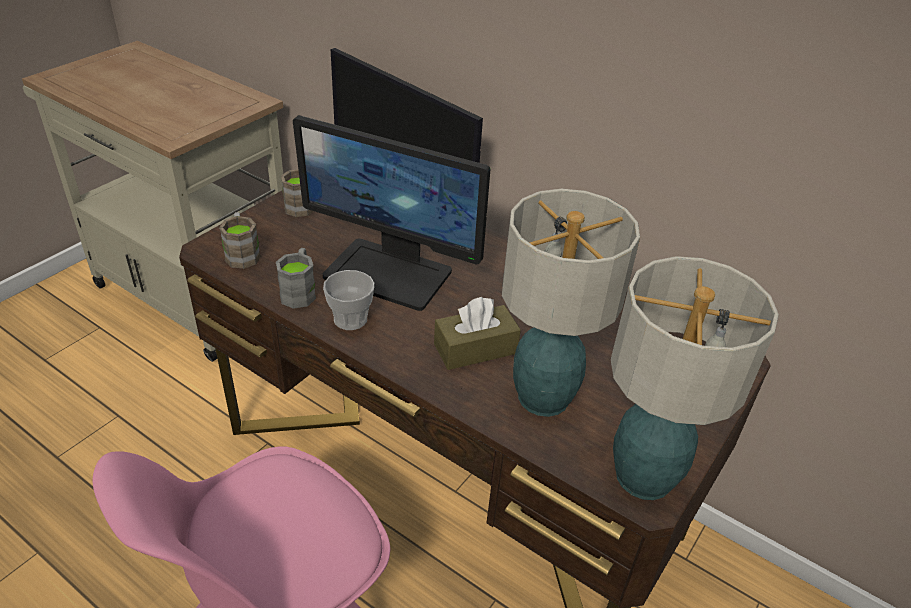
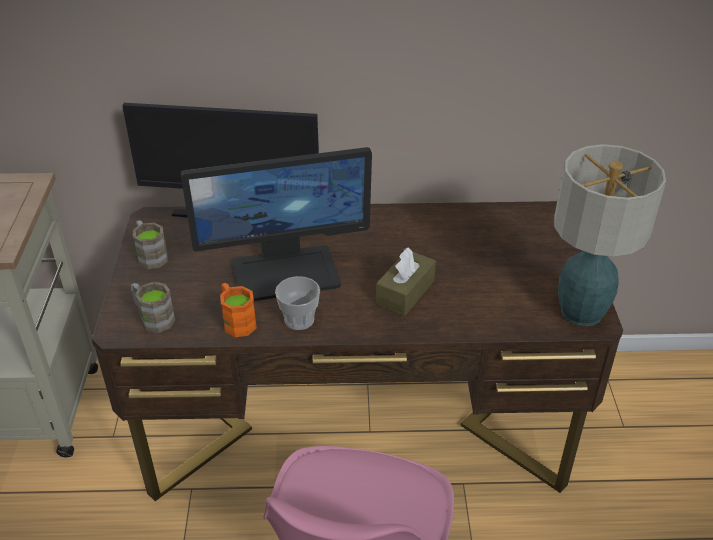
camera: 35 degrees left, 0 degrees up
(299, 291) = (236, 321): grey mug -> orange mug
(542, 397) = (478, 299): table lamp -> none

